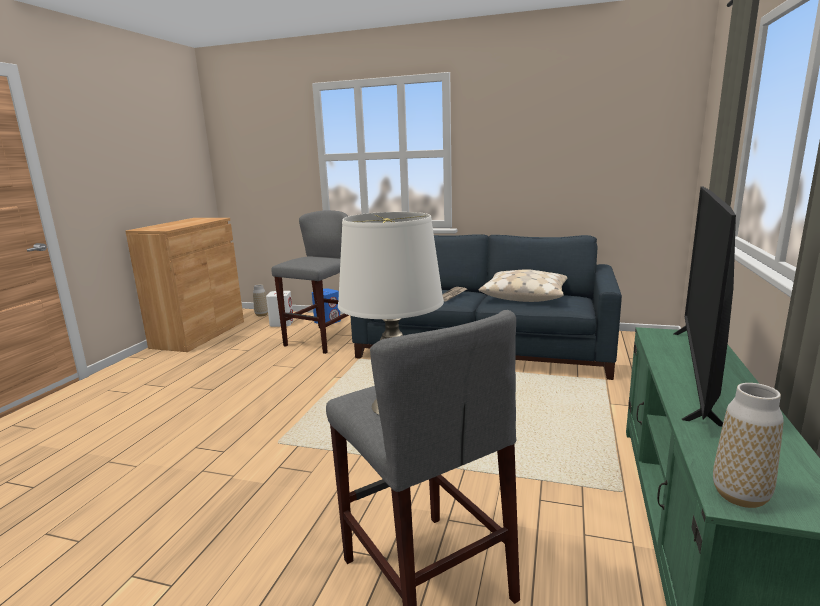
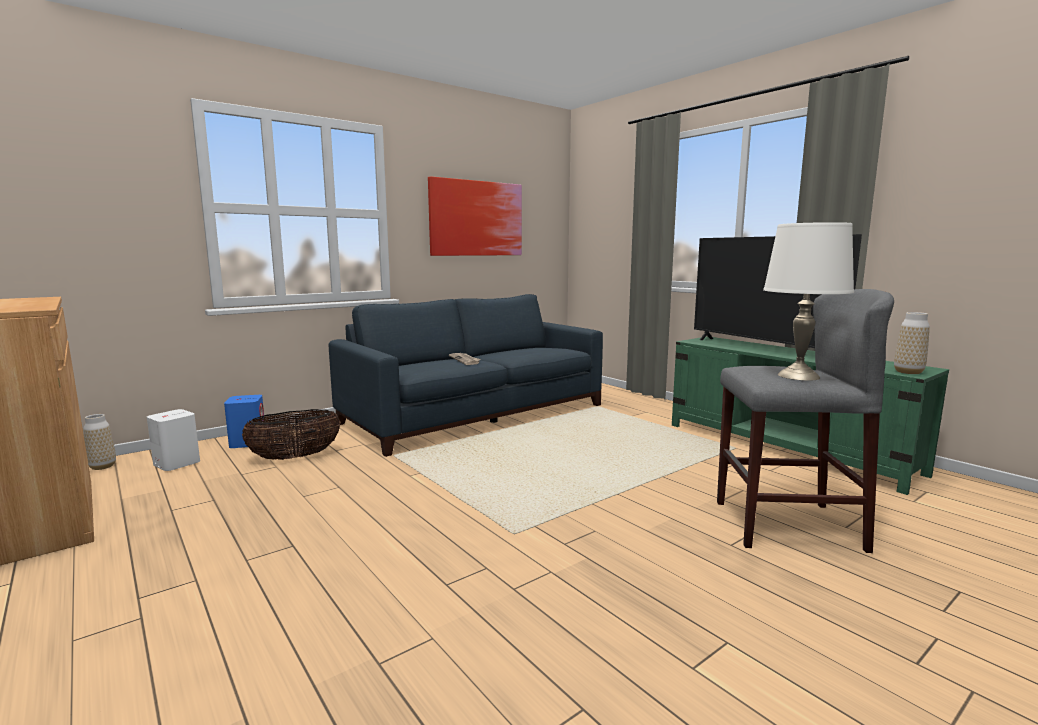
camera: 55 degrees left, 5 degrees down
(322, 339) = (295, 457): grey stool -> basket
(525, 295) = (515, 350): beige pillow -> none
(550, 150) = (476, 218): none -> picture

